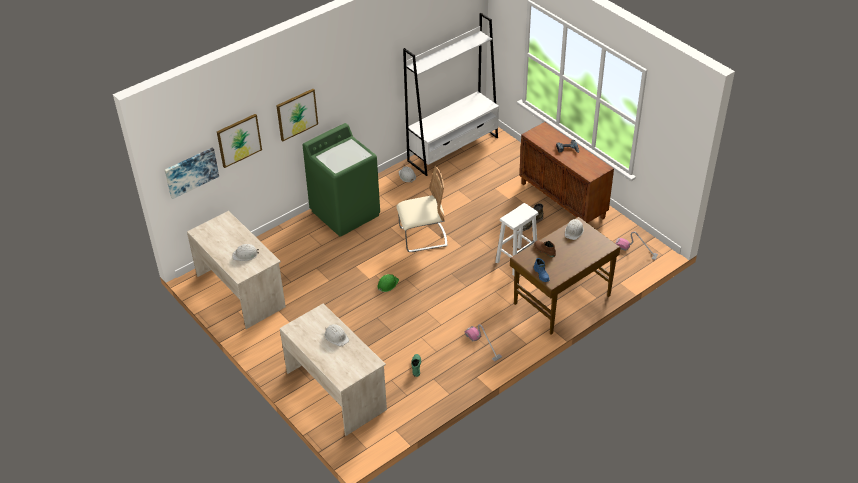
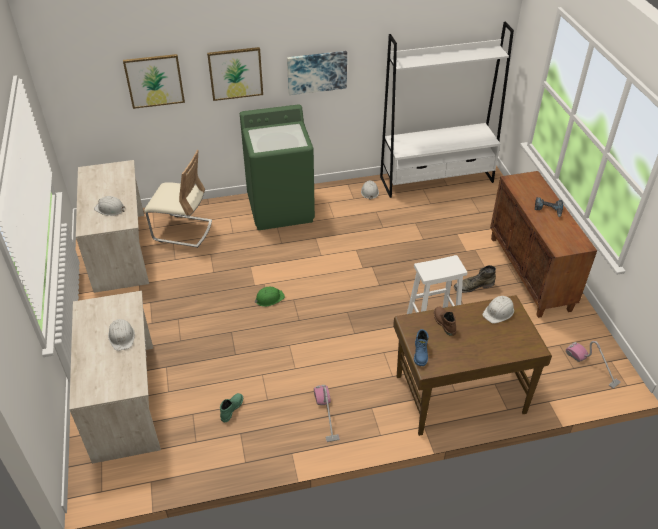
camera: 25 degrees right, 0 degrees up
(191, 172) = (89, 100): picture -> picture (317, 72)
(423, 237) = (342, 261): beige chair -> beige chair (182, 231)

